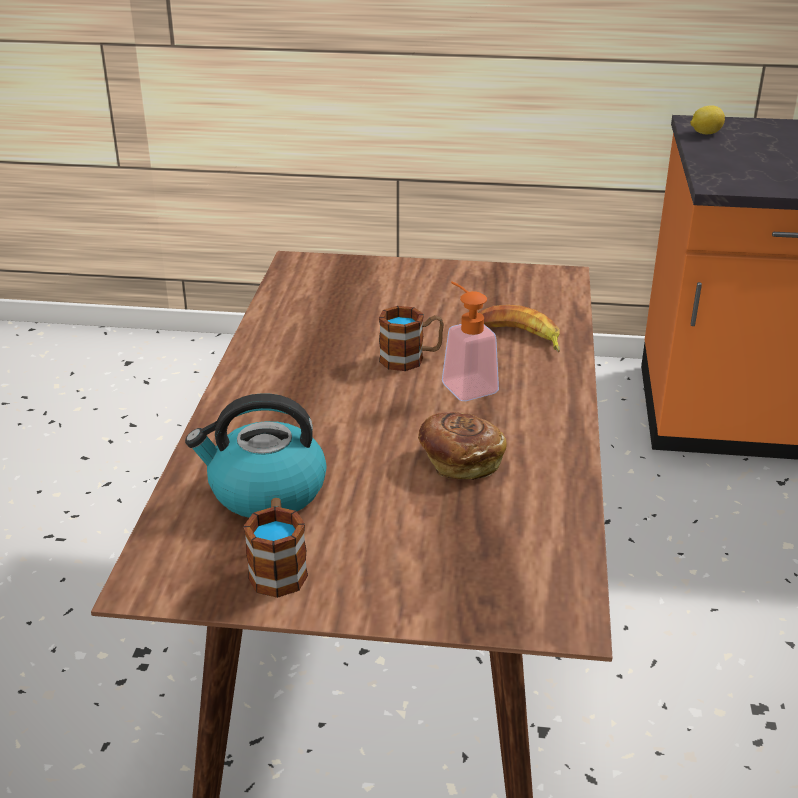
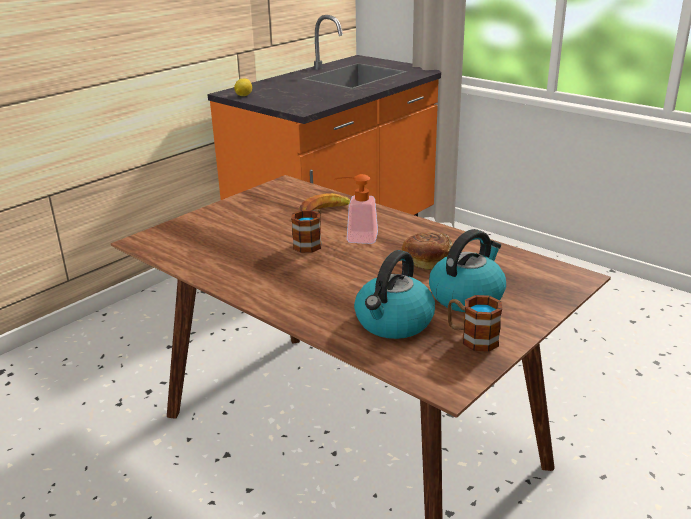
camera: 55 degrees left, 5 degrees down
(391, 527) = (467, 296): none -> kettle

